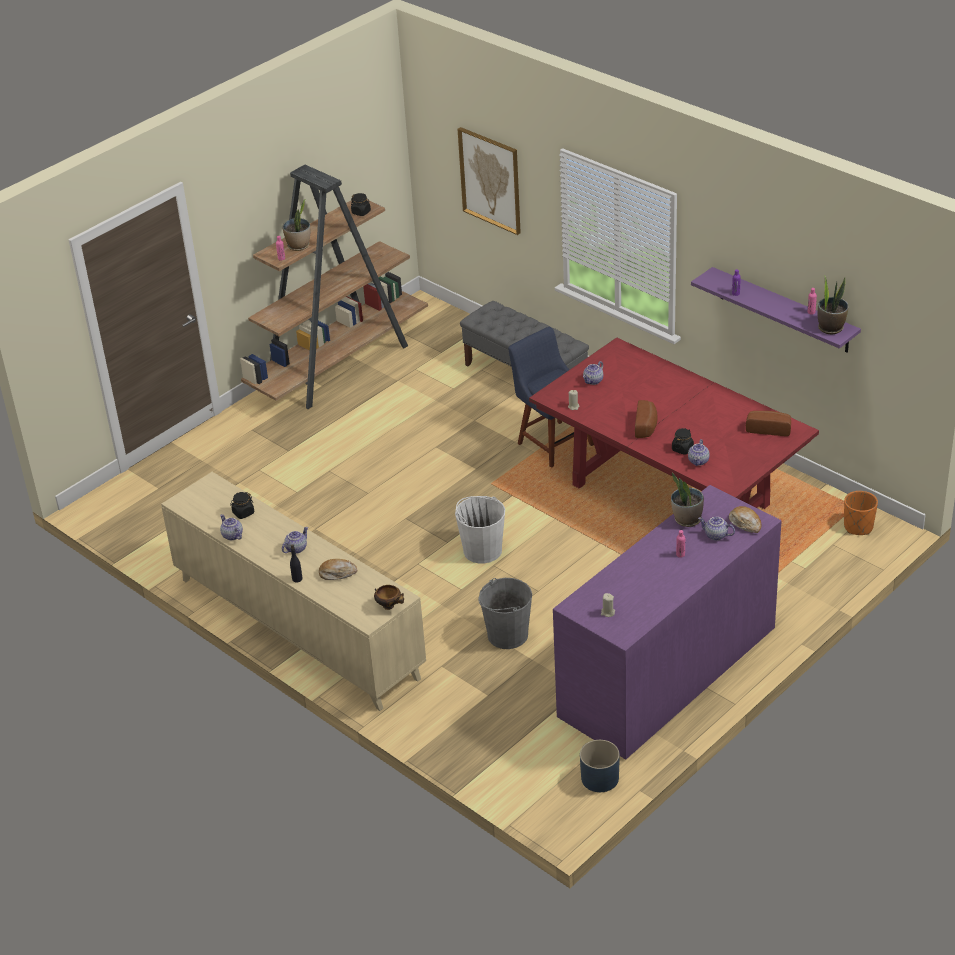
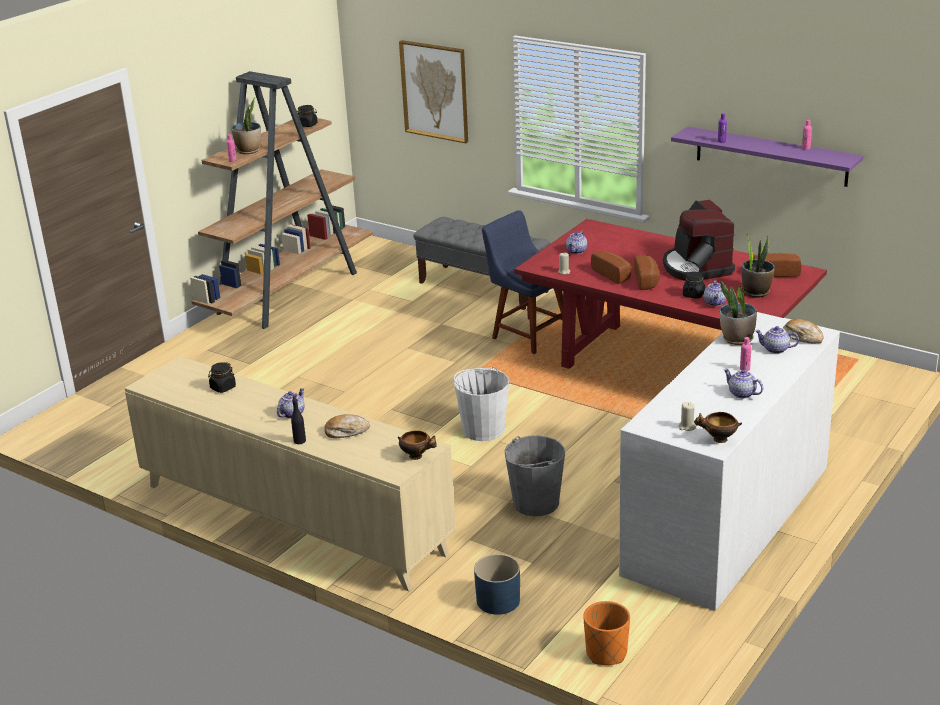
camera: 10 degrees left, 10 degrees down
(232, 535) = (213, 409): teapot -> teapot (741, 394)
(599, 778) = (692, 634): blue planter -> blue planter (497, 601)
(617, 415) = (613, 274): none -> bread
(629, 629) = (718, 439): none -> bowl
(667, 671) = (727, 519): purple dresser -> white dresser
(698, 413) = (696, 267): none -> coffee machine
(831, 328) = (833, 157): potted plant -> potted plant (756, 292)
(858, 527) = (870, 375): orange planter -> orange planter (606, 653)

